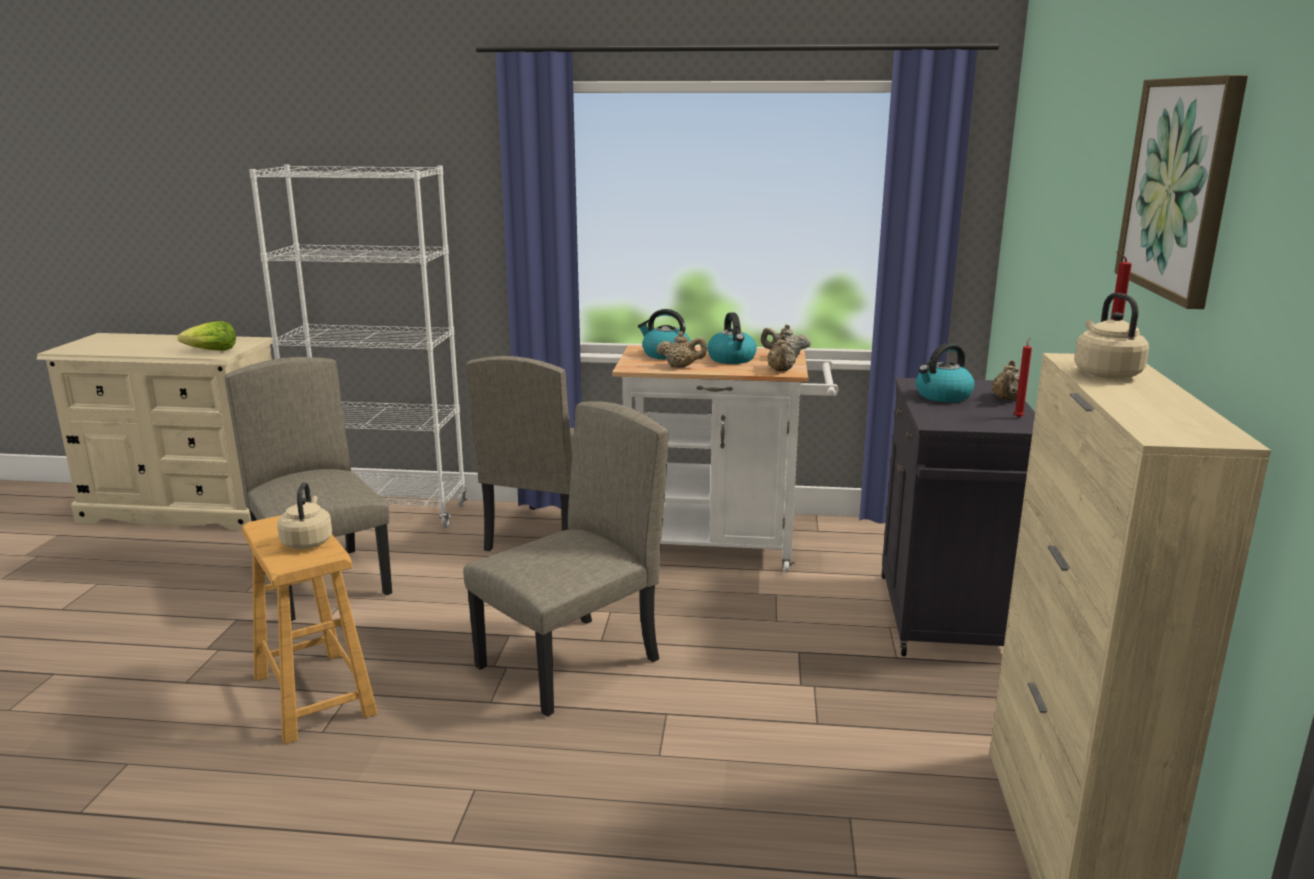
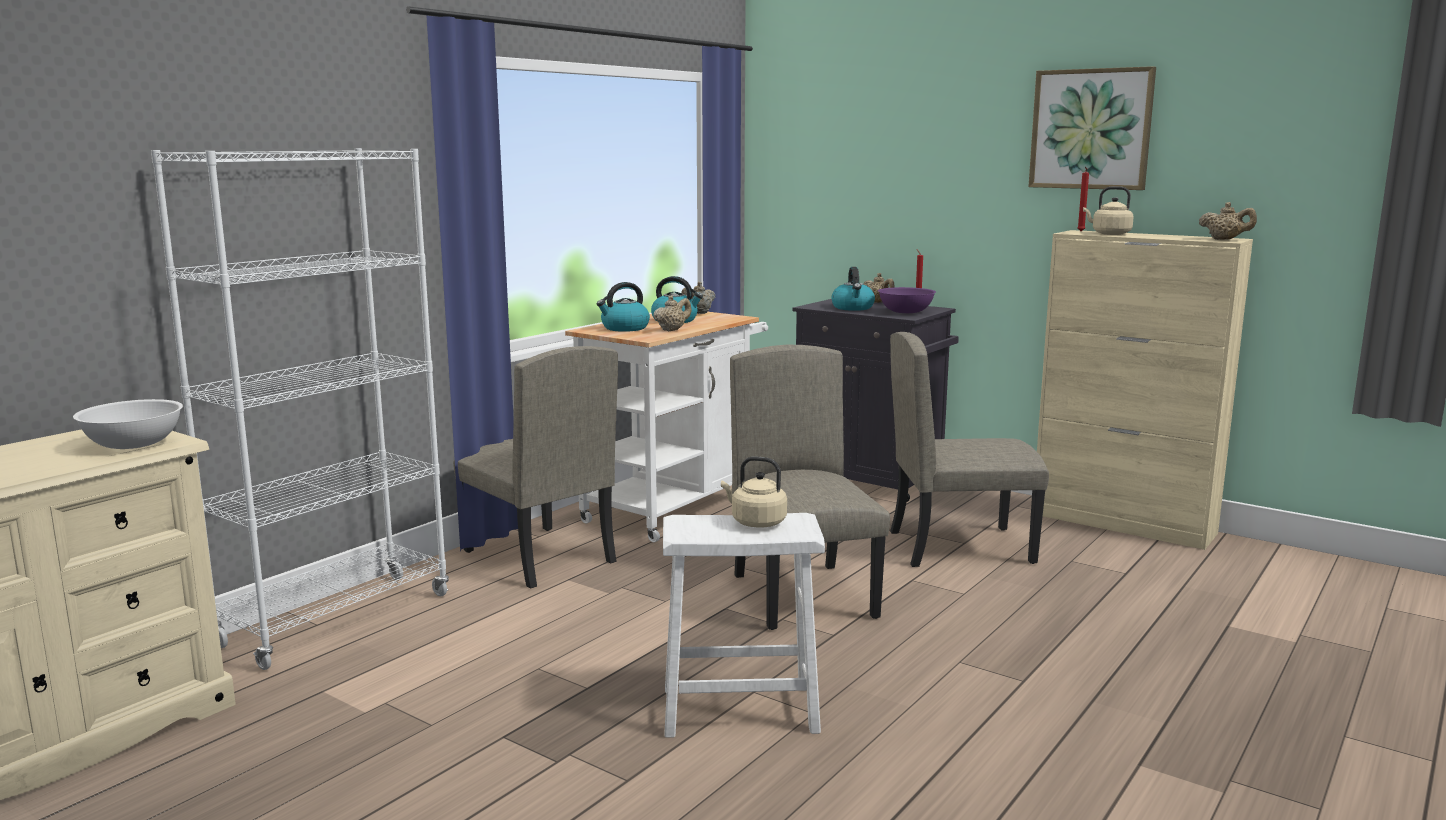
camera: 60 degrees left, 5 degrees down
(211, 351) = (134, 444): lettuce -> white bowl
(313, 696) = (740, 710): brown stool -> white stool
(324, 583) = (482, 675): beige chair -> beige chair (960, 546)
(781, 371) = (731, 318): beige teapot -> beige teapot (1225, 239)
(966, 418) = (905, 312): none -> purple bowl

